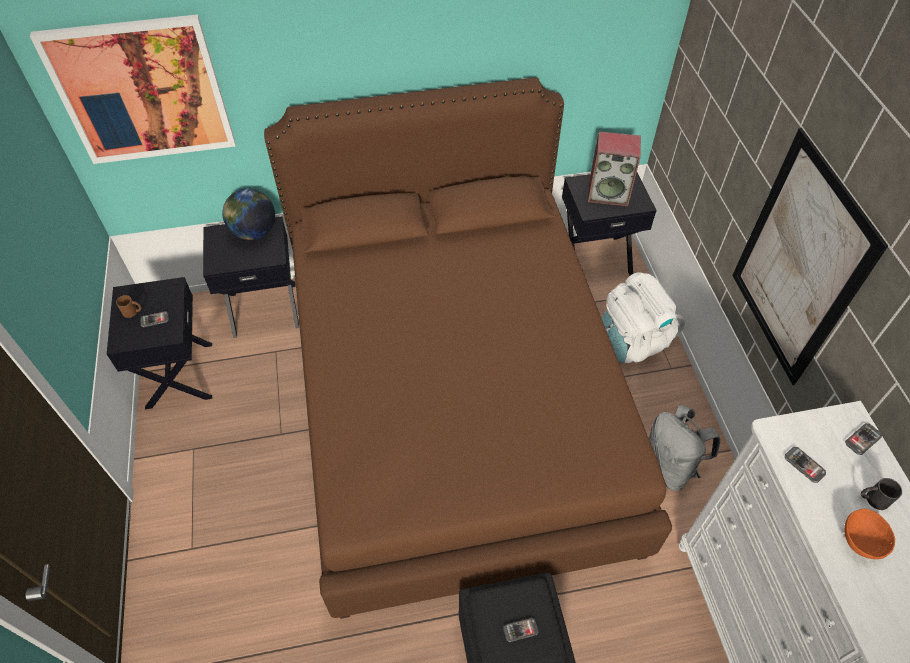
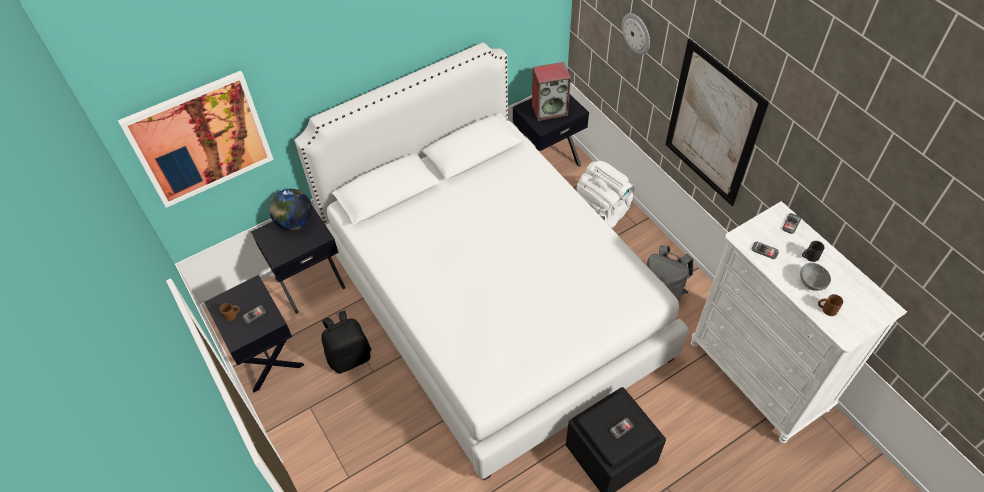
camera: 20 degrees left, 0 degrees up
(264, 407) = (349, 356): none -> black backpack
(454, 403) = (493, 303): brown bed -> white bed
(737, 112) = (637, 33): none -> wall clock
(862, 540) = (812, 282): orange bowl -> grey bowl
(869, 591) = (826, 309): none -> brown mug

